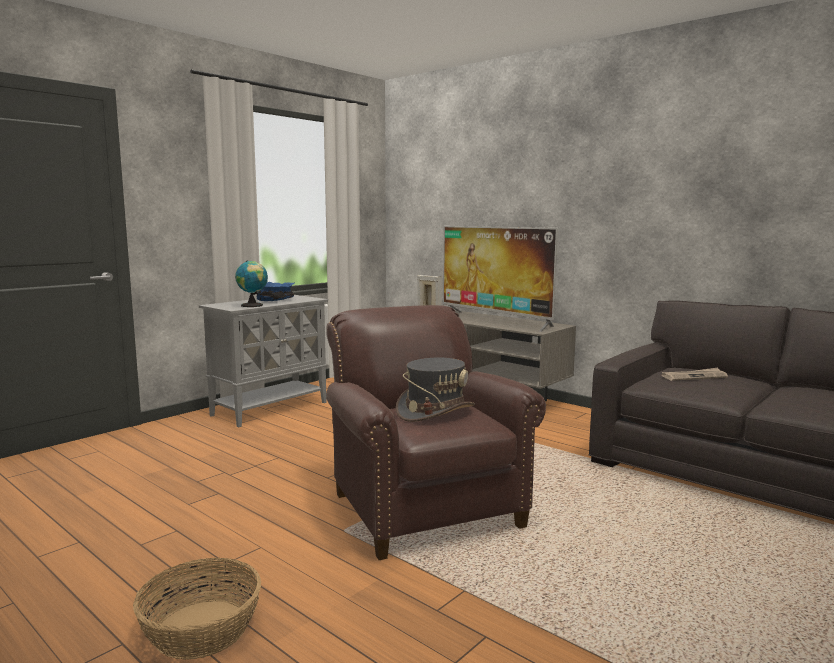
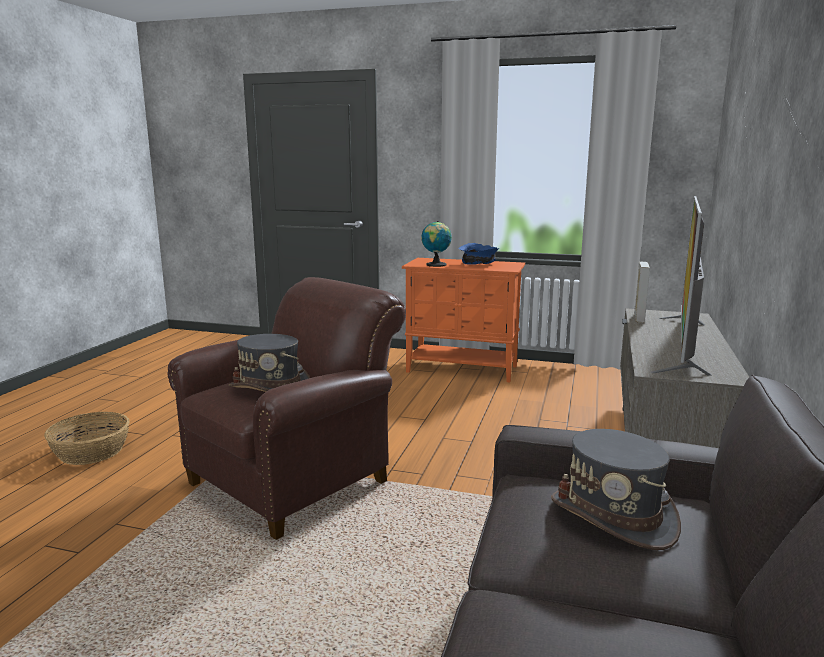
camera: 65 degrees right, 5 degrees up
(271, 408) = (463, 369): grey cabinet -> orange cabinet
(694, 376) = (613, 516): newspaper -> grey hat

